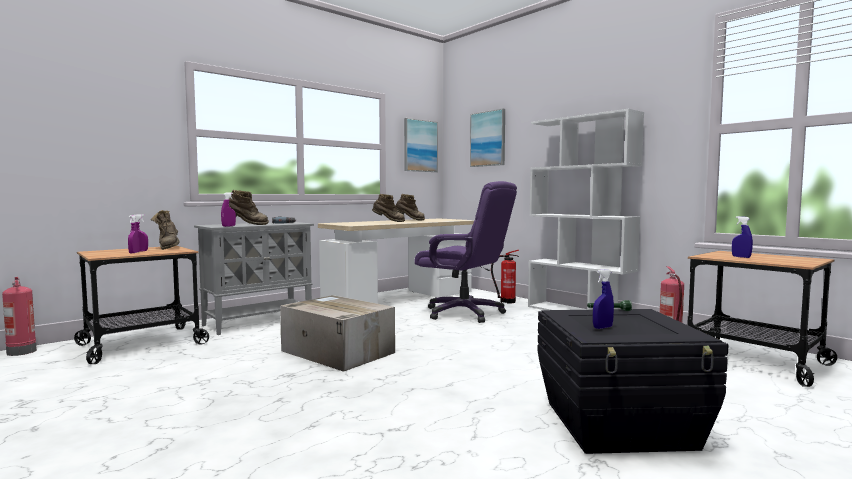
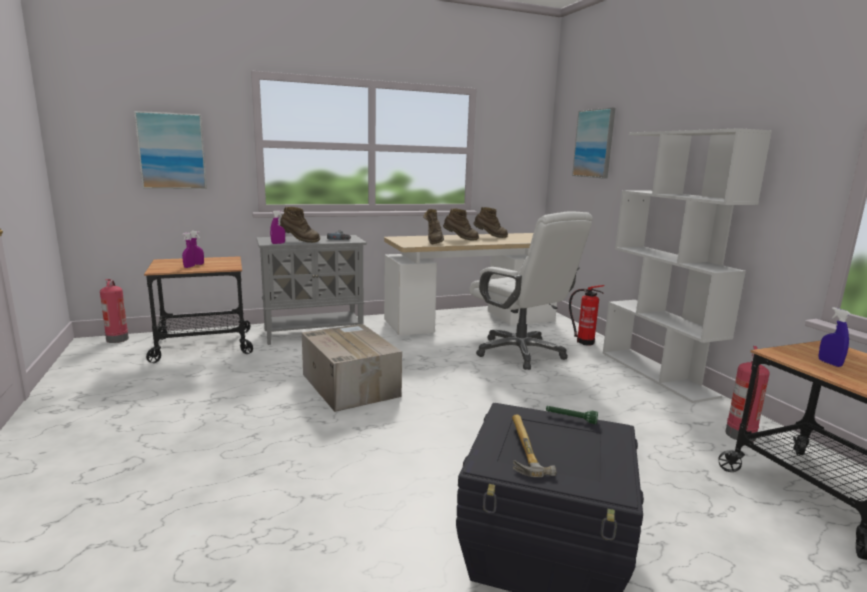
camera: 20 degrees right, 10 degrees up
(168, 248) = (227, 260): brown boot -> brown boot (434, 242)
(420, 146) = (519, 147): picture -> picture (172, 151)
(465, 313) = (520, 352): purple office chair -> white office chair
(602, 327) = (521, 449): blue spray bottle -> hammer

